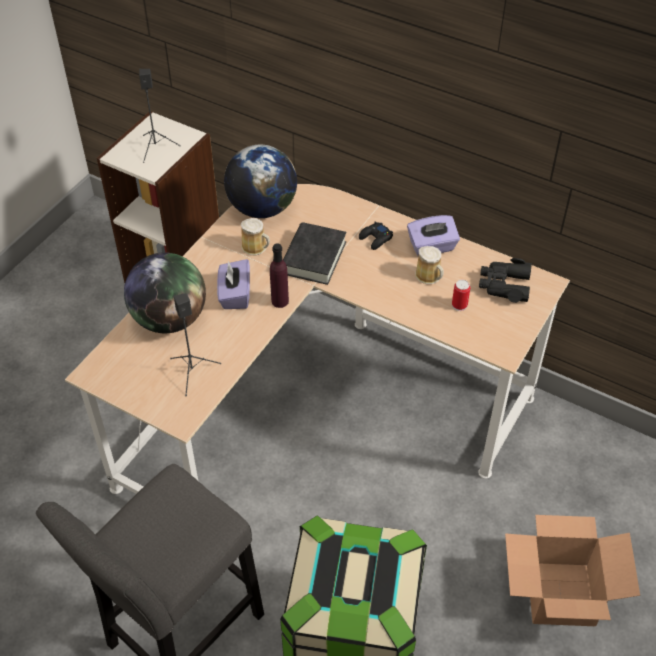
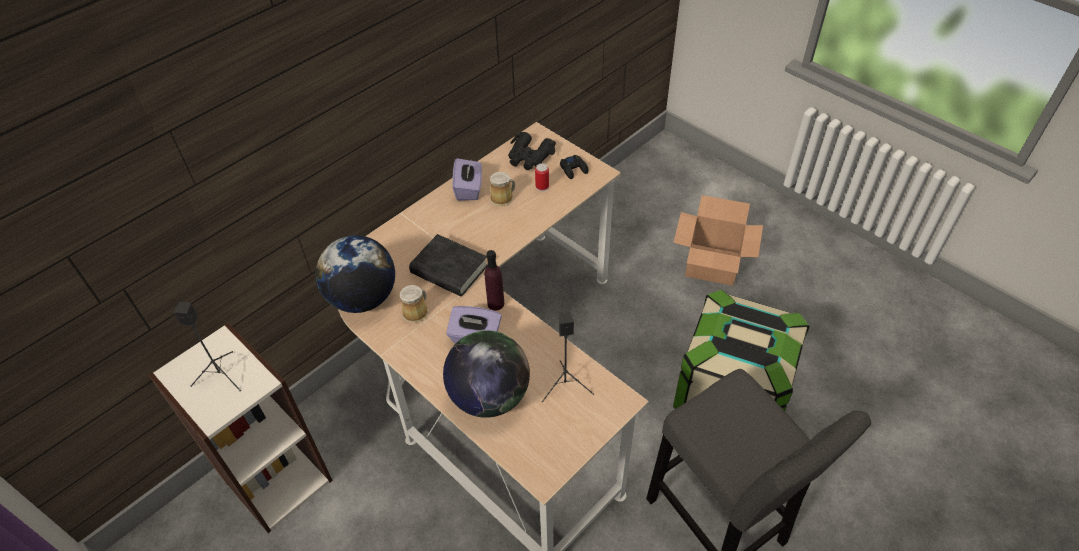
camera: 75 degrees left, 0 degrees up
(375, 239) = (443, 223): black game controller -> black game controller (574, 169)

